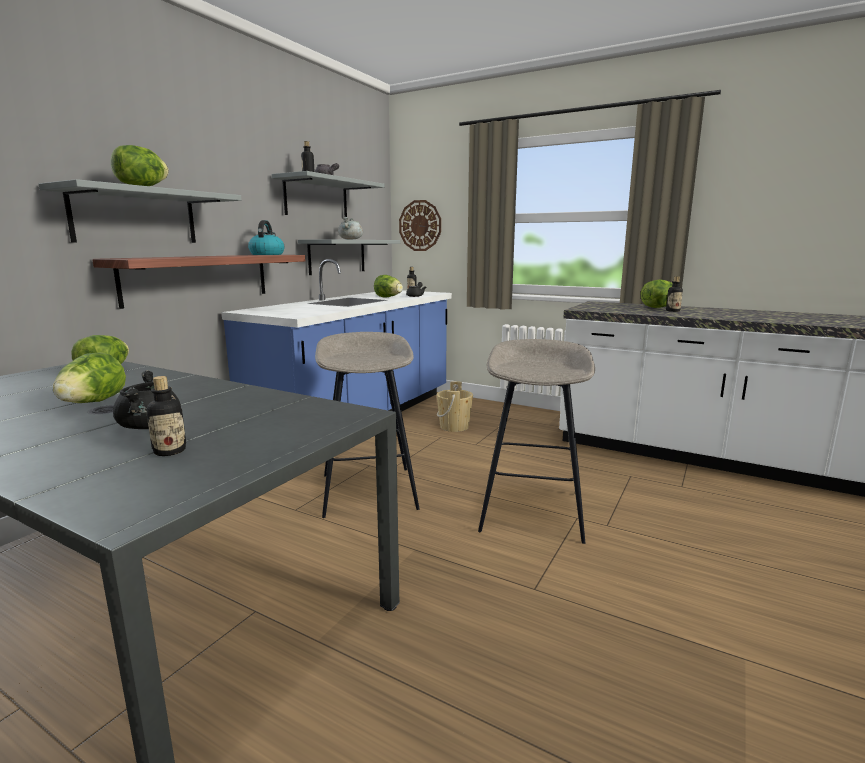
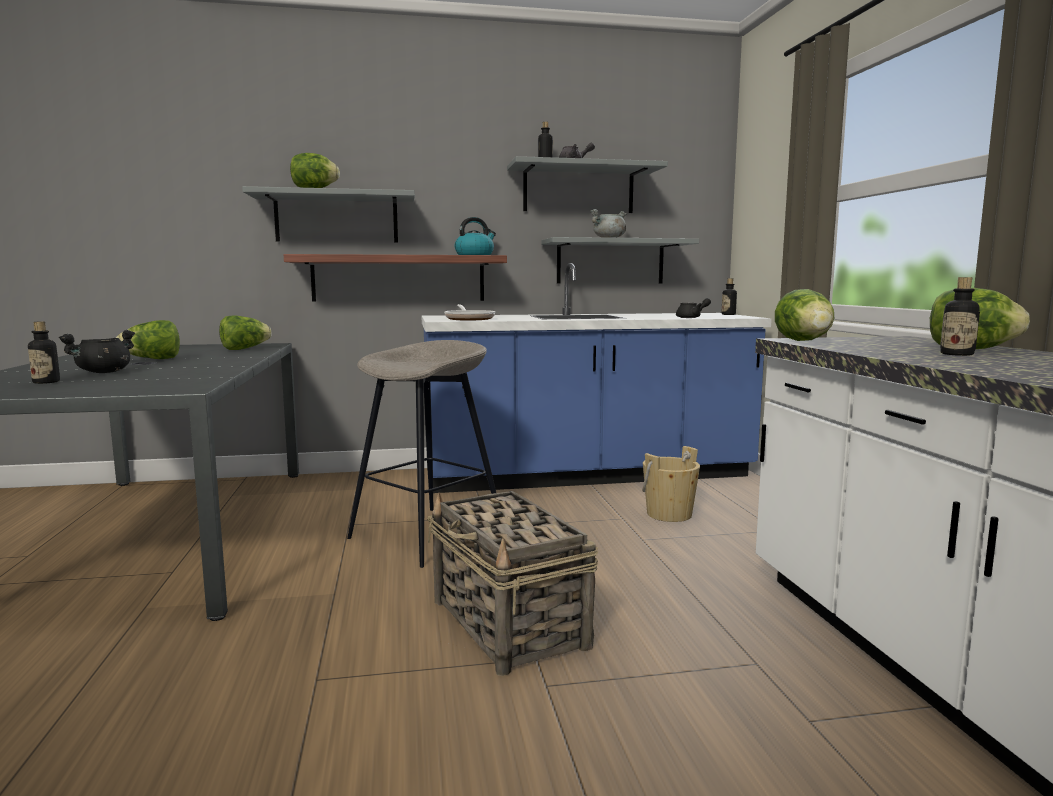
camera: 50 degrees right, 5 degrees down
(301, 312) = (469, 319): none -> frying pan
(388, 297) = (648, 316): lettuce -> lettuce (805, 341)
(420, 225) = (755, 217): wall clock -> none
(532, 511) = (509, 625): grey stool -> basket

